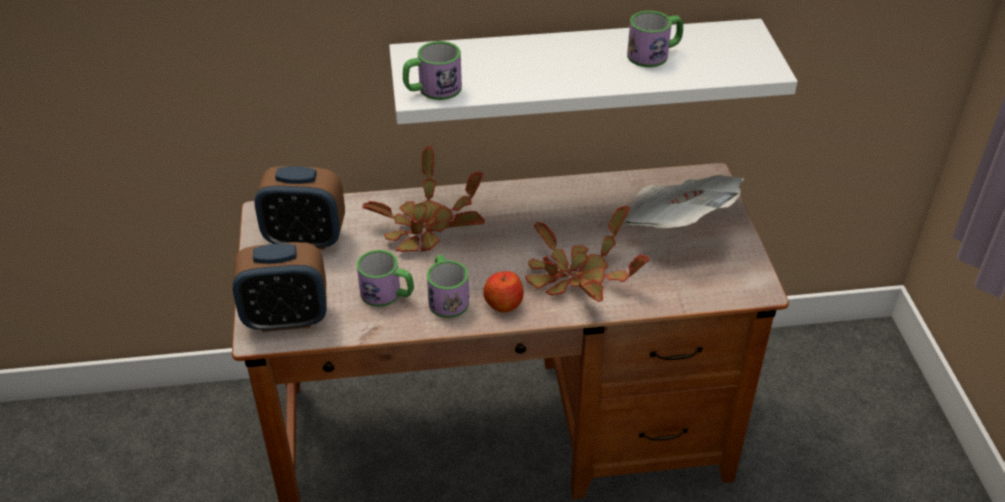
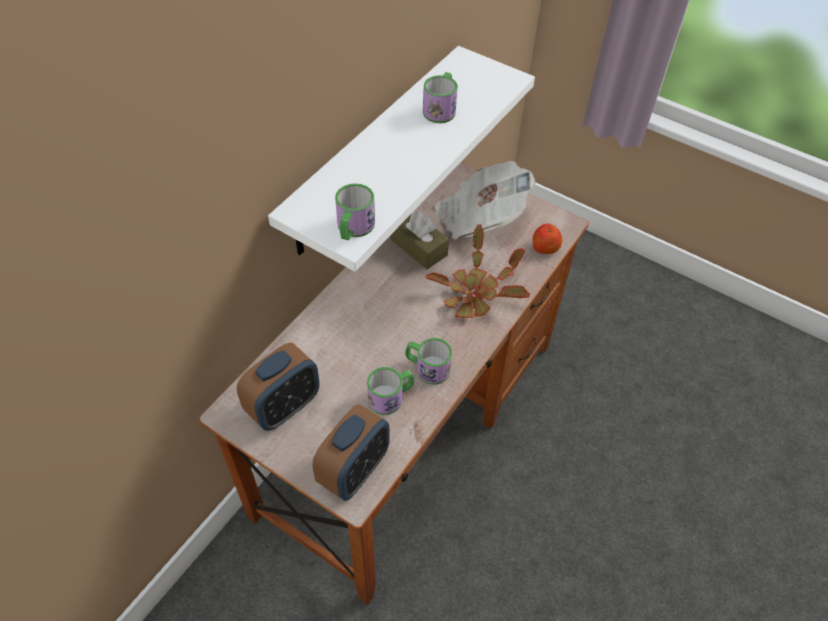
camera: 50 degrees left, 10 degrees up
(426, 228) = (350, 333): potted plant -> none
(503, 303) = (462, 343): apple -> apple (545, 247)
(580, 208) = (418, 247): none -> brown tissue box

